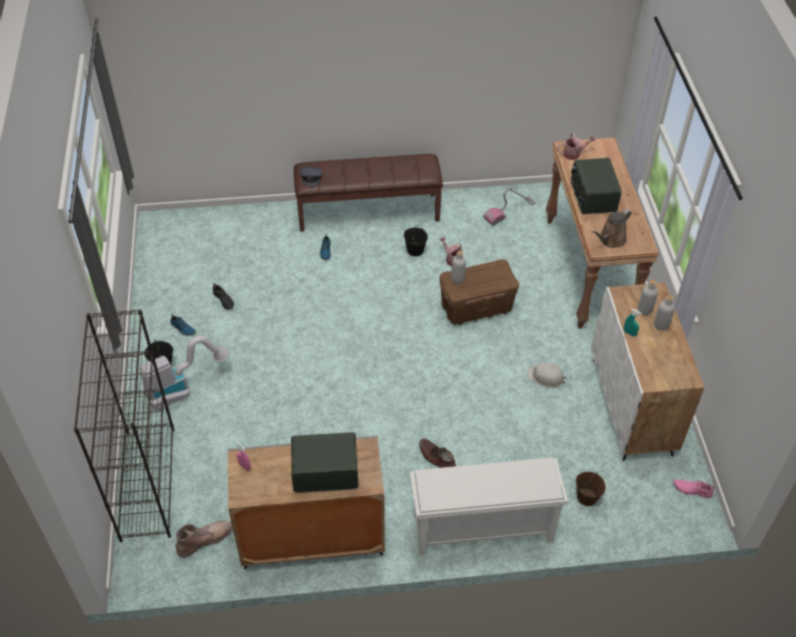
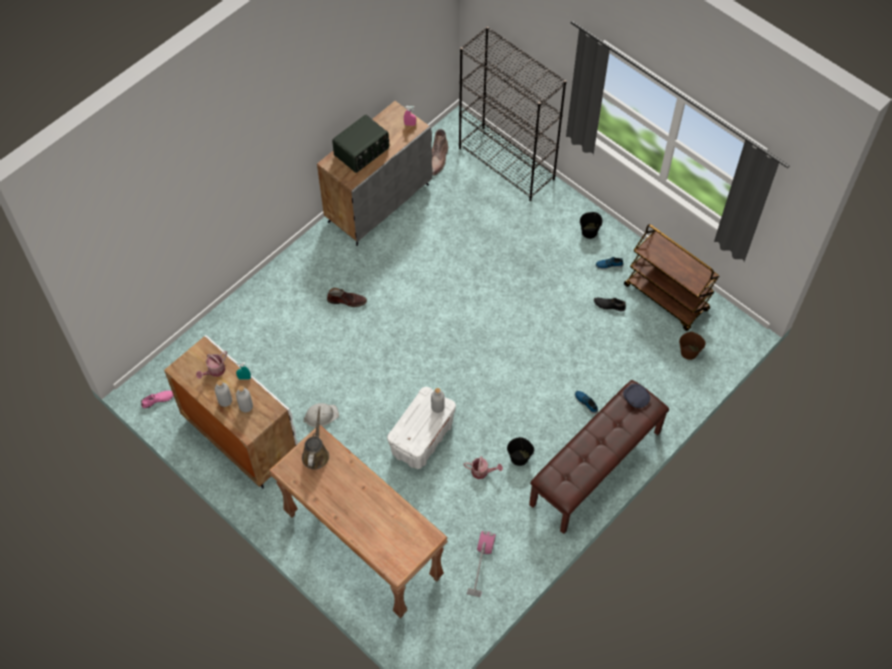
camera: 140 degrees right, 10 degrees up
(175, 275) = (666, 298): none -> brown cart
(182, 388) = (557, 227): vacuum cleaner -> none
(476, 308) = (422, 438): brown storage box -> white storage box
(481, 529) = (280, 277): white shoe rack -> none
(574, 154) = (417, 534): watering can -> watering can (214, 371)
(586, 497) = (227, 344): brown bucket -> brown bucket (689, 352)
(592, 196) = (364, 492): radio -> none

